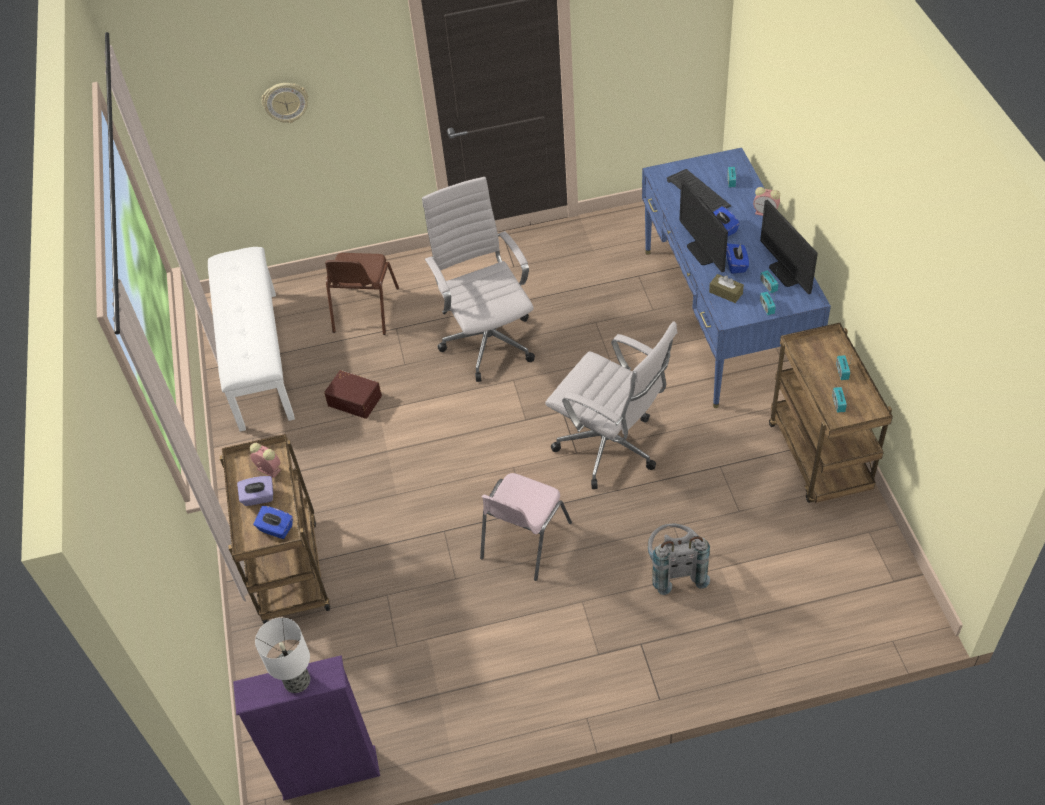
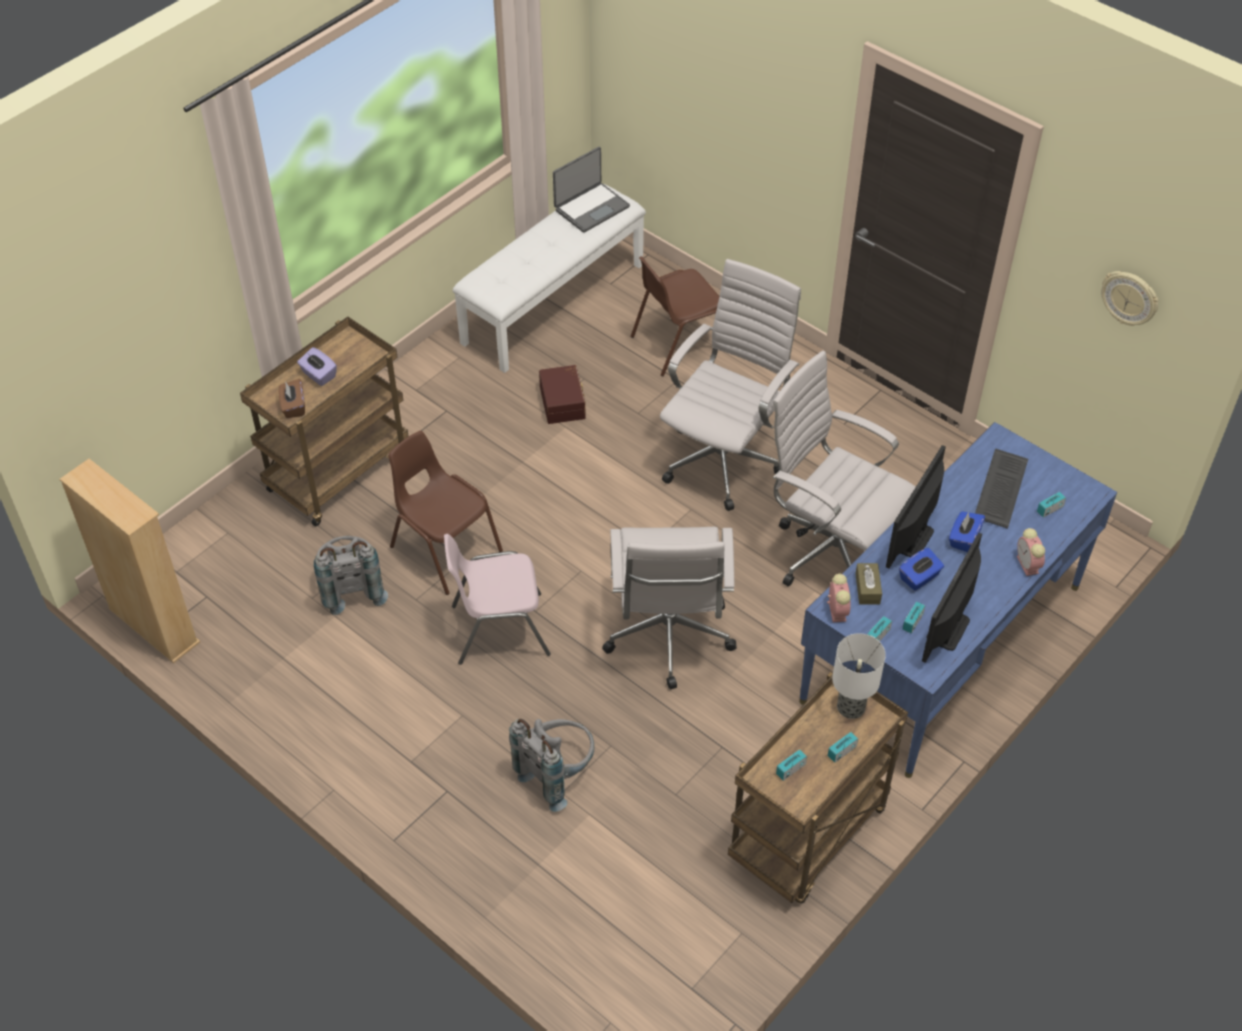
camera: 50 degrees right, 0 degrees up
(233, 272) = (591, 208): none -> laptop
(268, 469) = (353, 362): alarm clock -> alarm clock (836, 610)
(276, 529) = (293, 407): blue tissue box -> brown tissue box
(285, 102) = (719, 80): wall clock -> wall clock (1129, 298)
(297, 680) = (114, 499): table lamp -> table lamp (852, 707)
(330, 773) = (153, 626): purple bookcase -> beige bookcase
(409, 615) = (351, 588): none -> grey backpack
(424, 537) = (444, 548): none -> brown chair
(609, 329) = (829, 551): none -> white office chair

